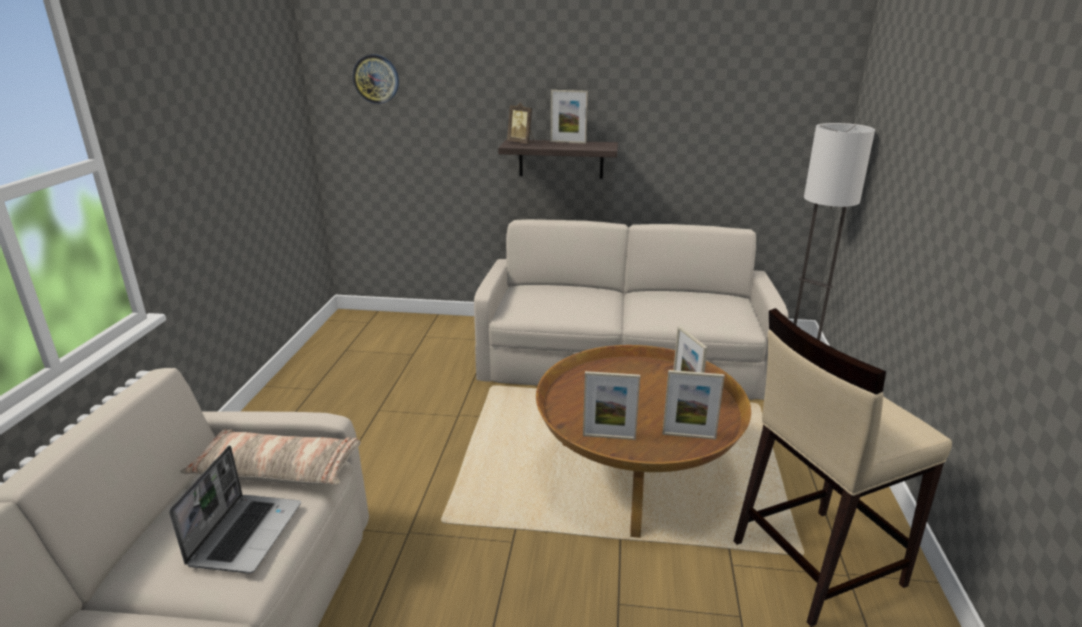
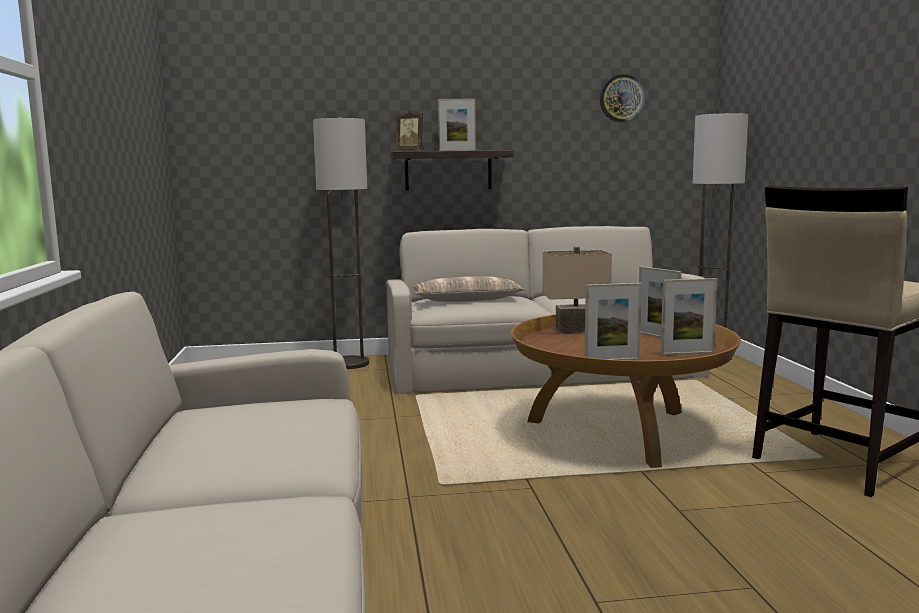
camera: 15 degrees left, 15 degrees down
(246, 533) = (283, 437): laptop -> none
(278, 470) = (273, 405): pillow -> pillow (466, 300)
(376, 79) = (249, 93): wall clock -> wall clock (621, 98)
(462, 328) = (349, 364): none -> floor lamp
(618, 368) = (575, 330): none -> beige table lamp

